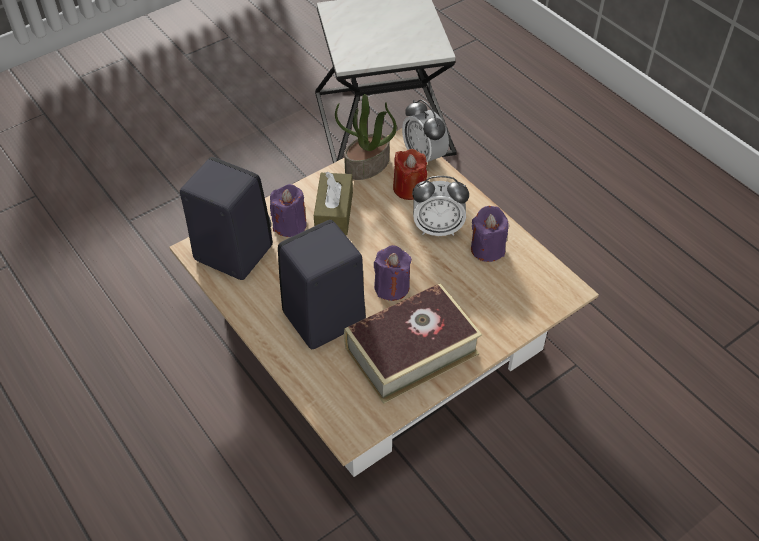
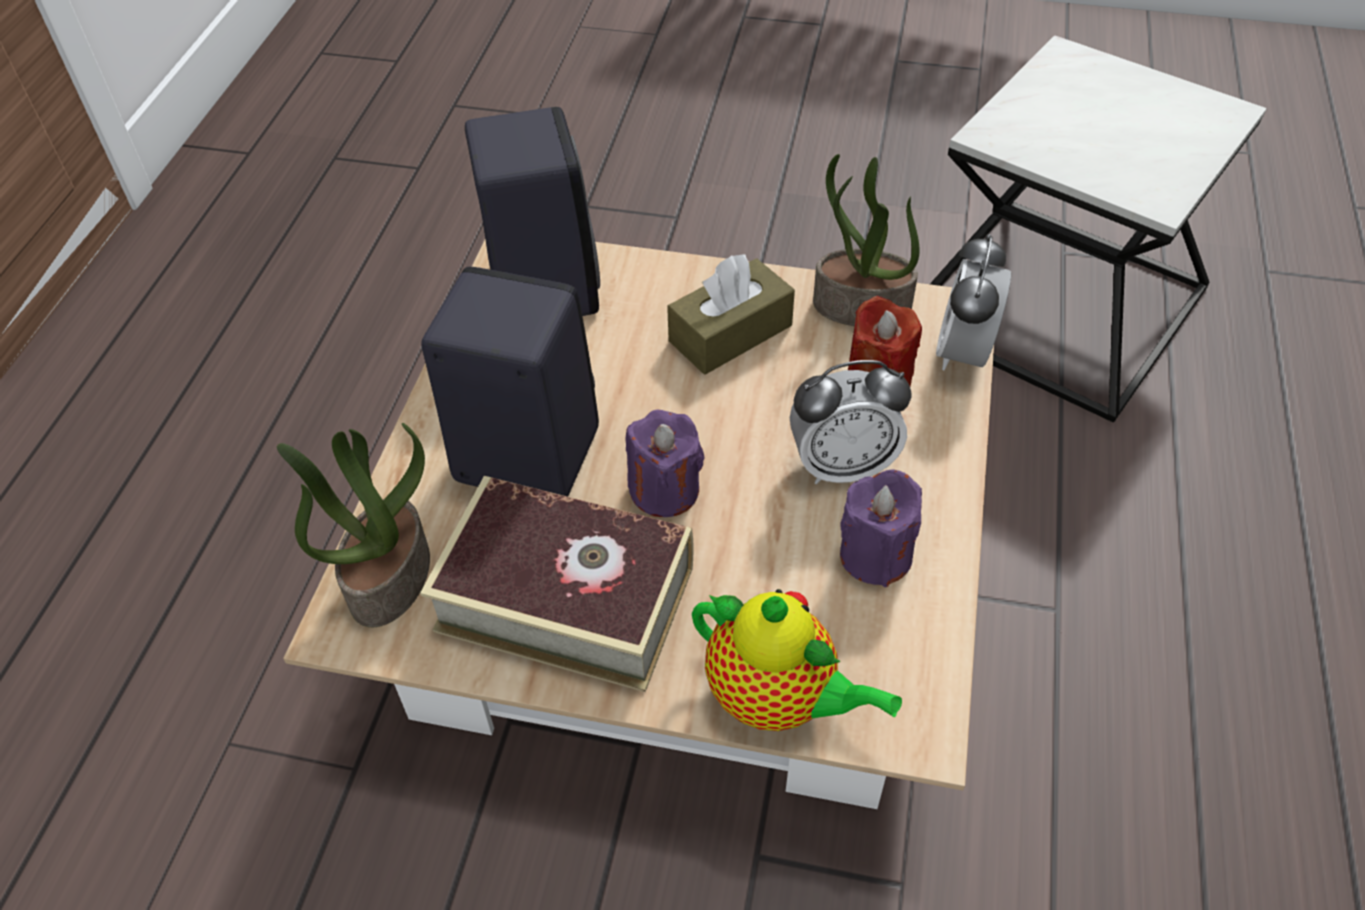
camera: 50 degrees right, 0 degrees up
(290, 225) = (654, 306): purple candle -> none
(338, 402) = (388, 576): none -> potted plant
(438, 228) = (842, 465): alarm clock -> alarm clock turned 60 degrees counterclockwise
(519, 319) = (777, 699): none -> teapot

